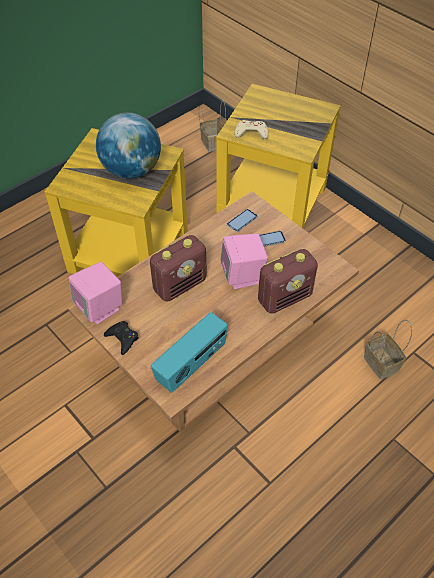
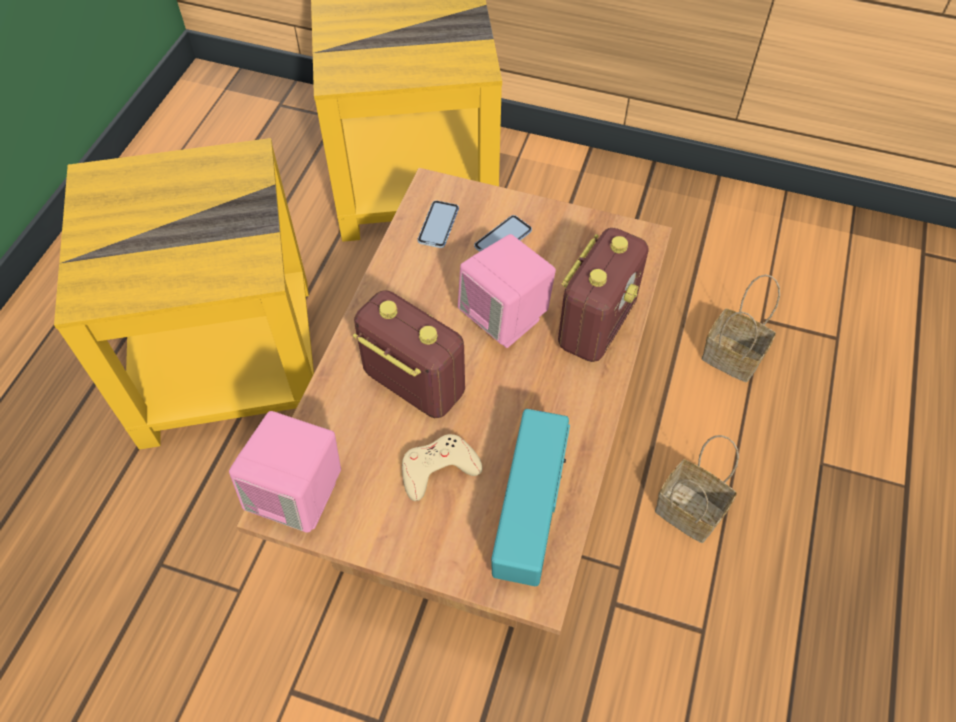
camera: 30 degrees left, 5 degrees up
(122, 338) = (379, 532): black game controller -> none
(132, 170) = (202, 214): globe -> none
(180, 285) = (412, 383): radio -> radio turned 75 degrees counterclockwise
(212, 142) = (252, 117): basket -> basket (686, 511)
(251, 132) = (369, 66): beige game controller -> beige game controller (438, 469)

